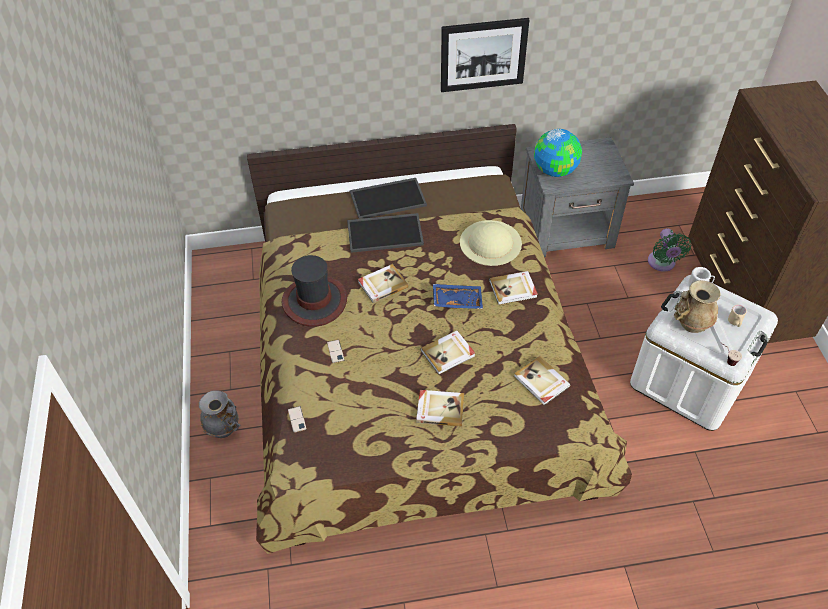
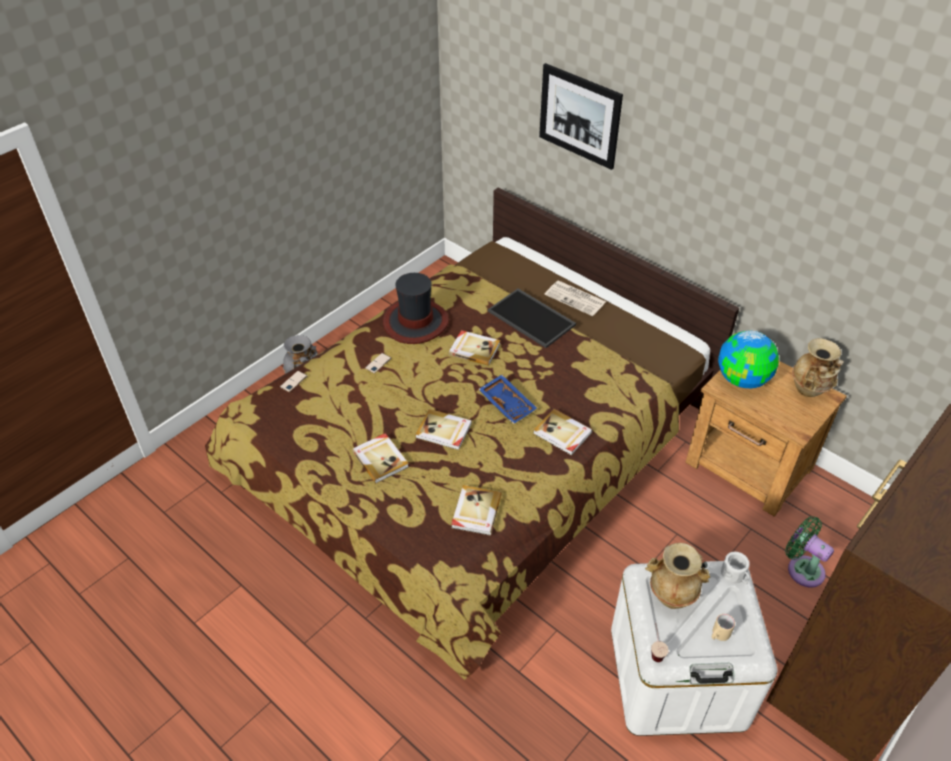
camera: 50 degrees right, 5 degrees down
(388, 198) = (576, 298): tray -> newspaper
(483, 55) = (724, 208): picture -> picture (579, 116)
(490, 242) = (599, 388): beige hat -> none
(568, 231) = (749, 467): grey nightstand -> brown nightstand
(593, 149) = (810, 390): none -> beige vase
(662, 264) = (802, 568): green fan -> green fan turned 90 degrees clockwise

